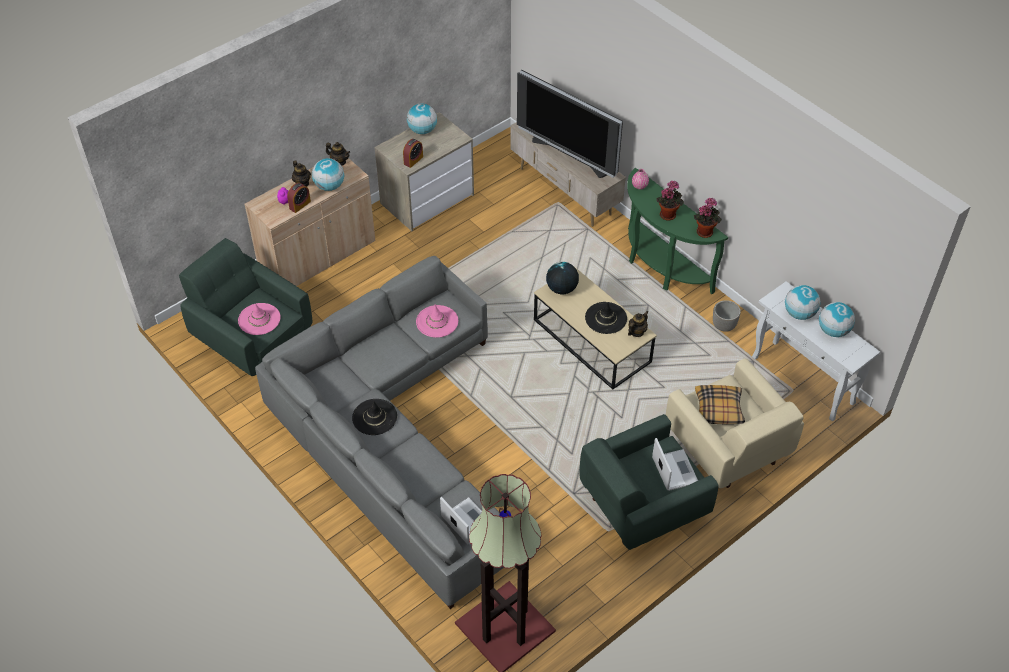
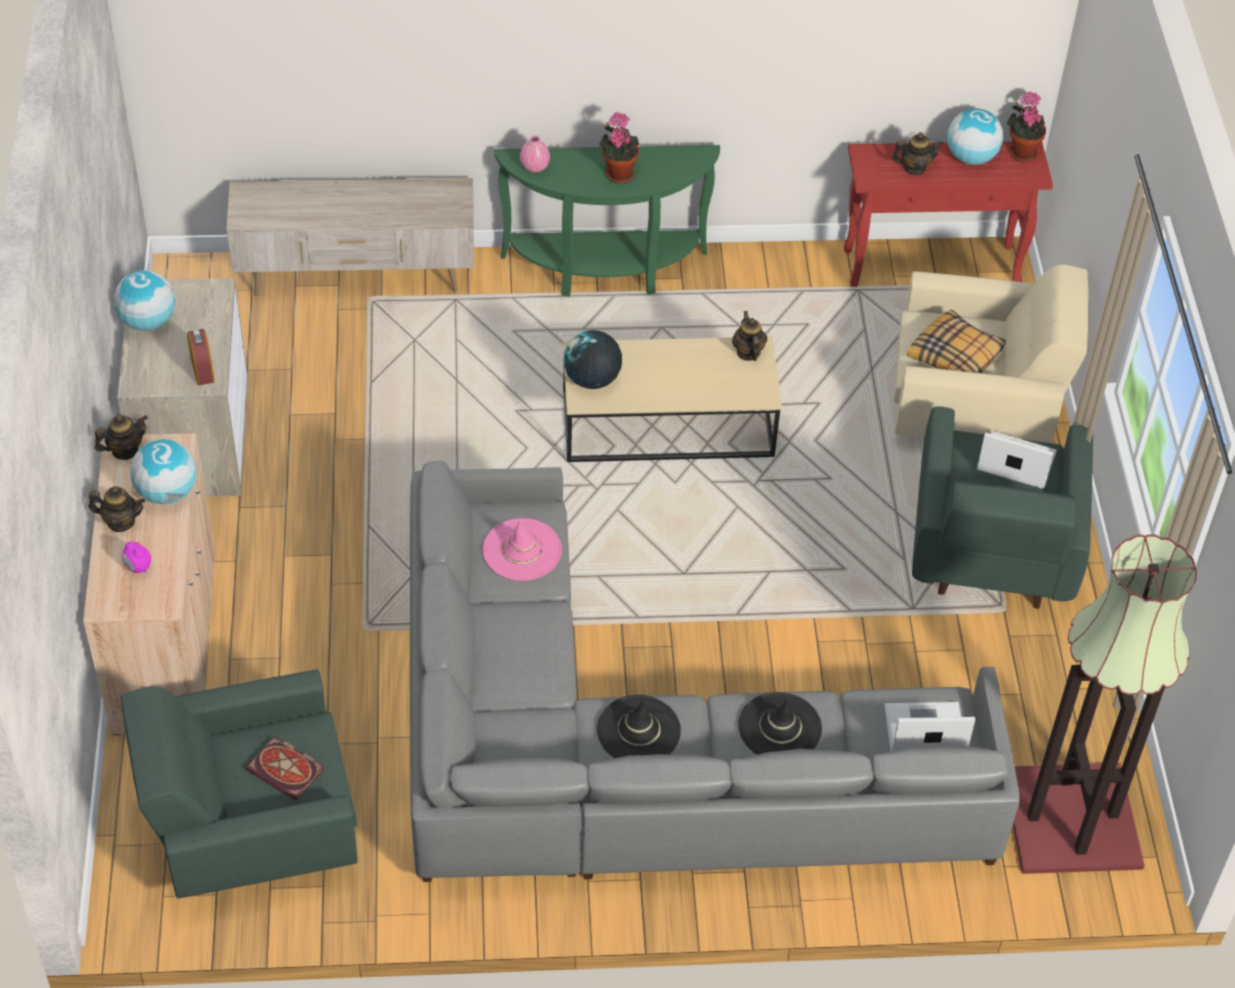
camera: 55 degrees left, 0 degrees up
(259, 319) = (287, 770): pink hat -> book
(300, 205) = (168, 552): alarm clock -> none
(570, 155) = (365, 205): television -> none
(606, 318) = (692, 367): black hat -> black hat (779, 727)
(705, 231) = (687, 159): potted plant -> potted plant (1021, 151)
(724, 326) = (773, 279): planter -> none
(799, 313) = (914, 168): globe -> teapot
(803, 381) = (933, 266): white console table -> red console table

